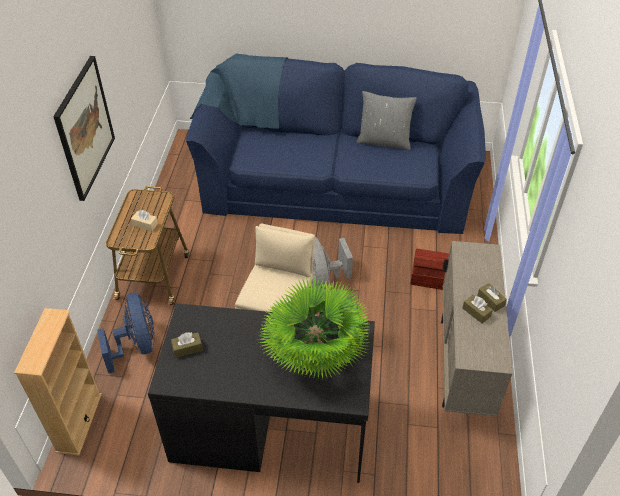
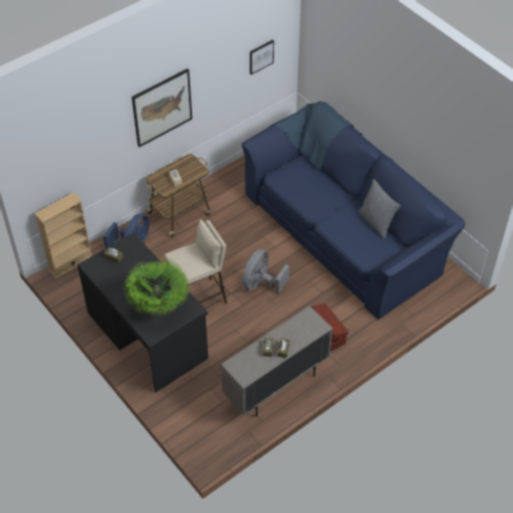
camera: 45 degrees right, 5 degrees up
(139, 30) = (261, 56): none -> picture

